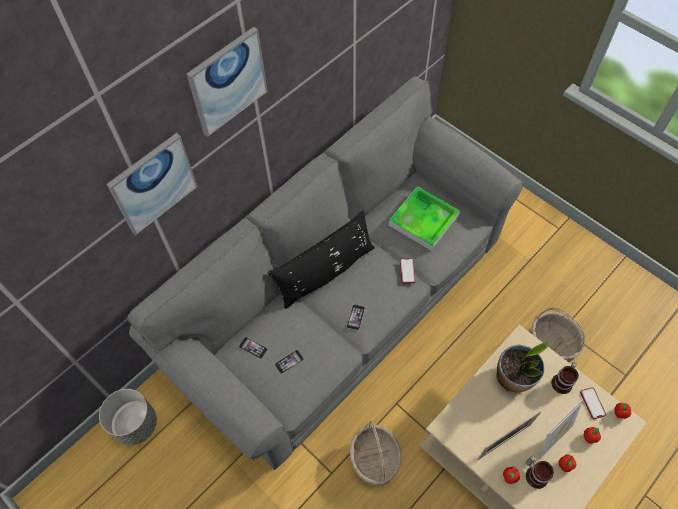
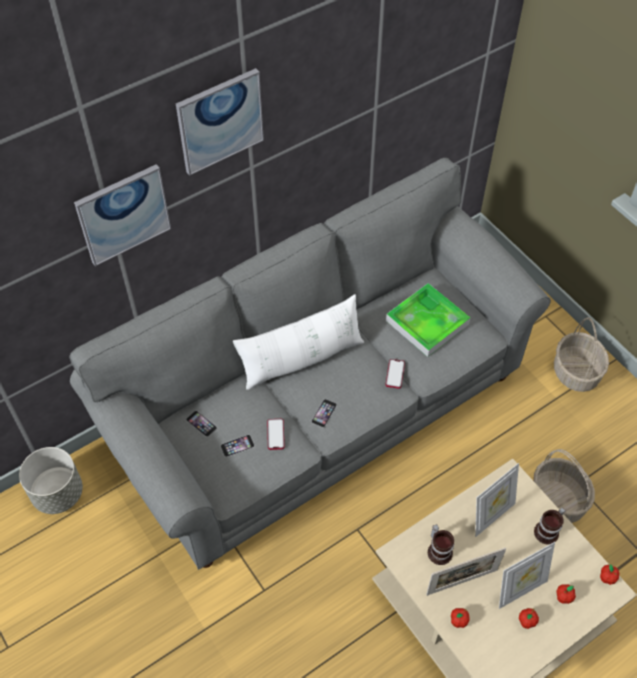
camera: 10 degrees right, 5 degrees down
(325, 272) = (302, 359): black pillow -> white pillow
(374, 460) = (316, 585): basket -> basket (575, 372)
(513, 378) = (491, 515): potted plant -> picture frame
(536, 474) = (490, 624): mug -> mug (439, 550)
(592, 403) = (577, 561): phone -> phone (275, 434)

